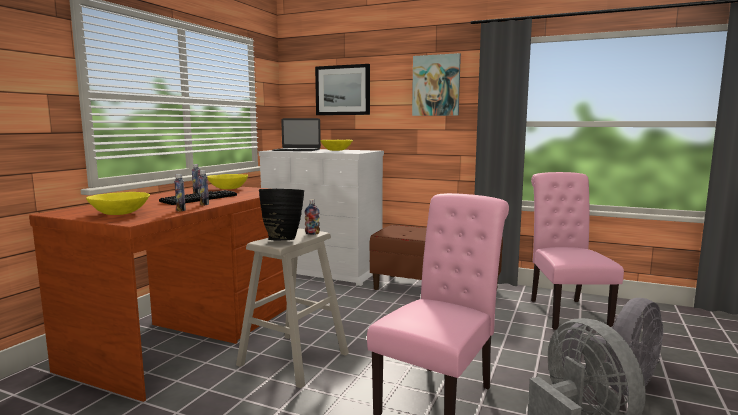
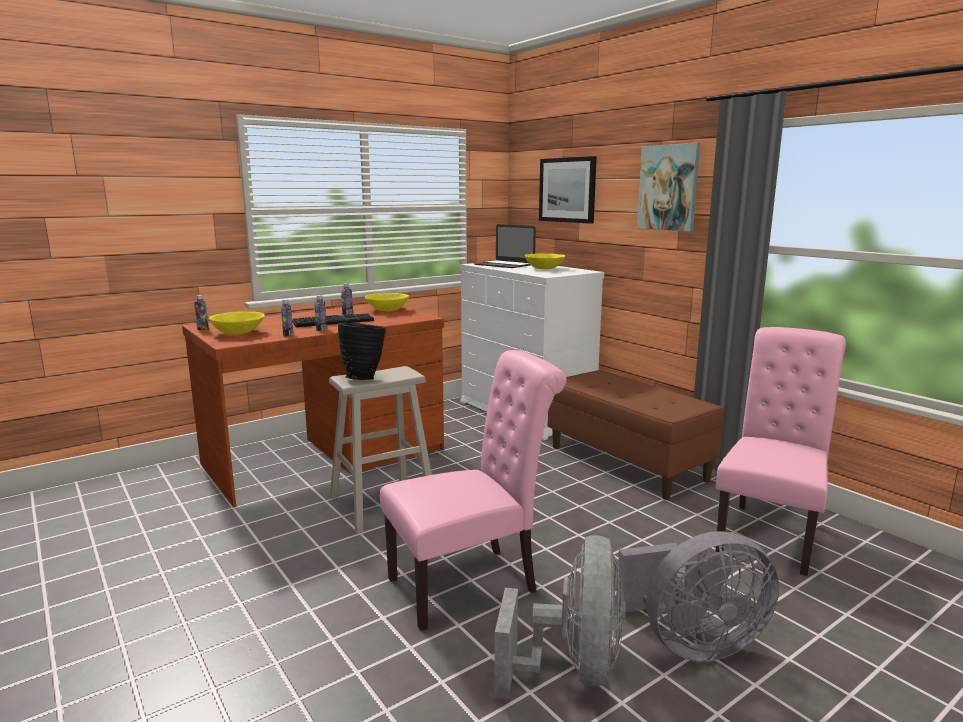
camera: 30 degrees right, 5 degrees up
(312, 233) = (404, 375): bottle -> bottle (203, 329)

